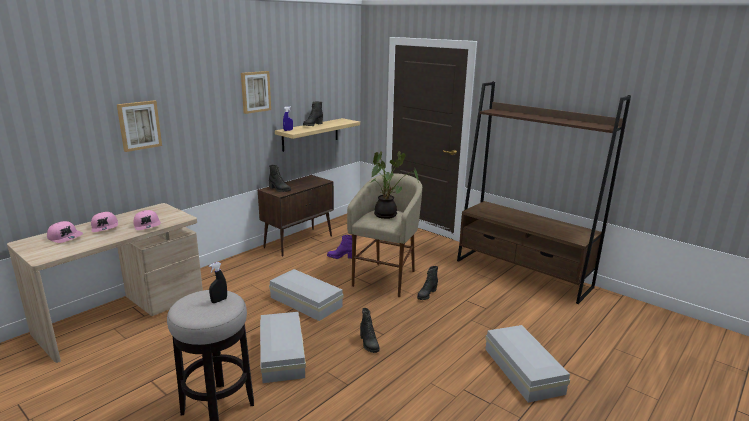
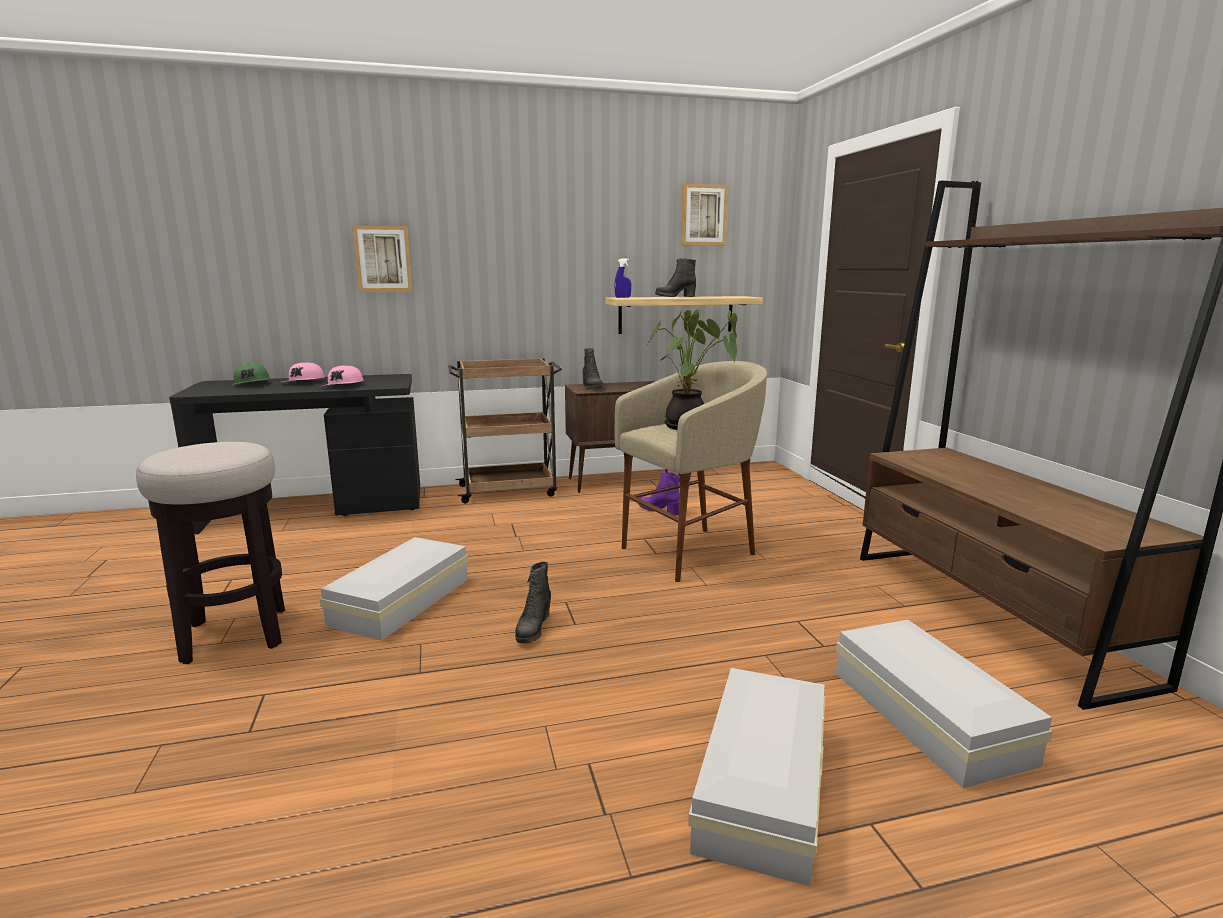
camera: 35 degrees right, 5 degrees down
(65, 237) = (252, 384): pink cap -> green cap
(123, 315) = (317, 508): beige desk -> black desk
(219, 300) = (223, 451): black spray bottle -> none
(238, 265) = (509, 490): none -> brown cart
(255, 92) = (574, 232): picture -> picture (703, 215)
(306, 302) = (527, 550): white storage box -> white storage box (928, 717)
(426, 294) = (730, 592): black boot -> none

